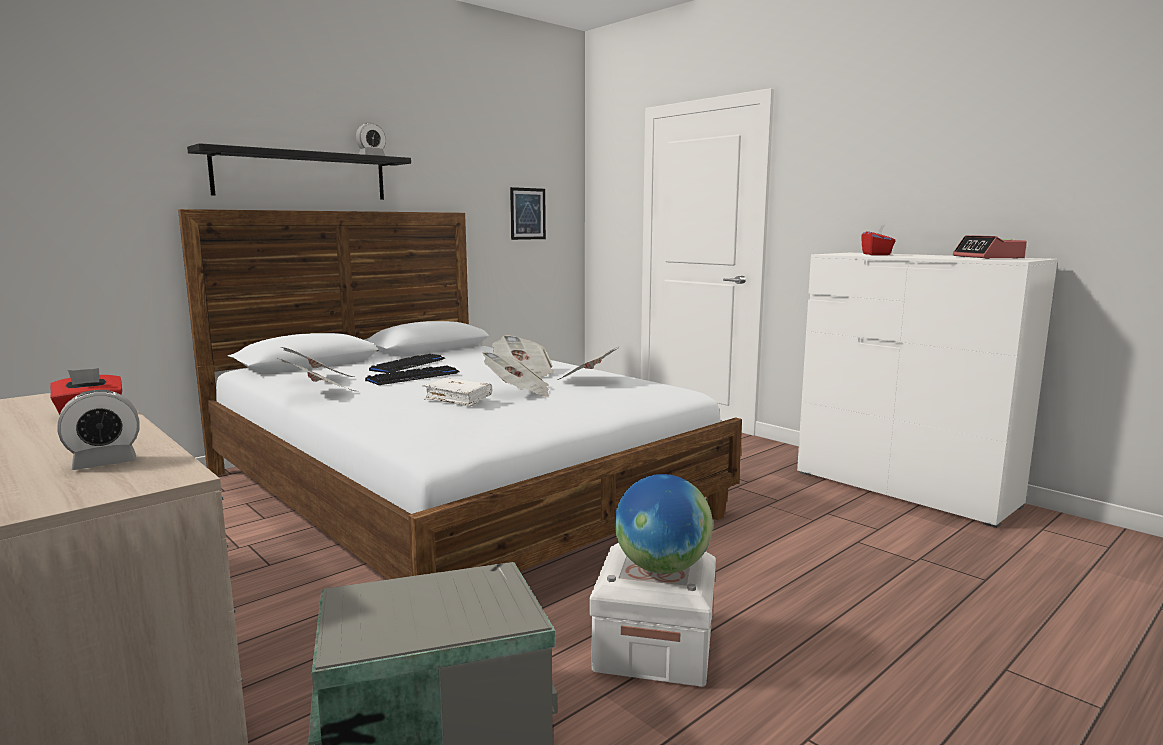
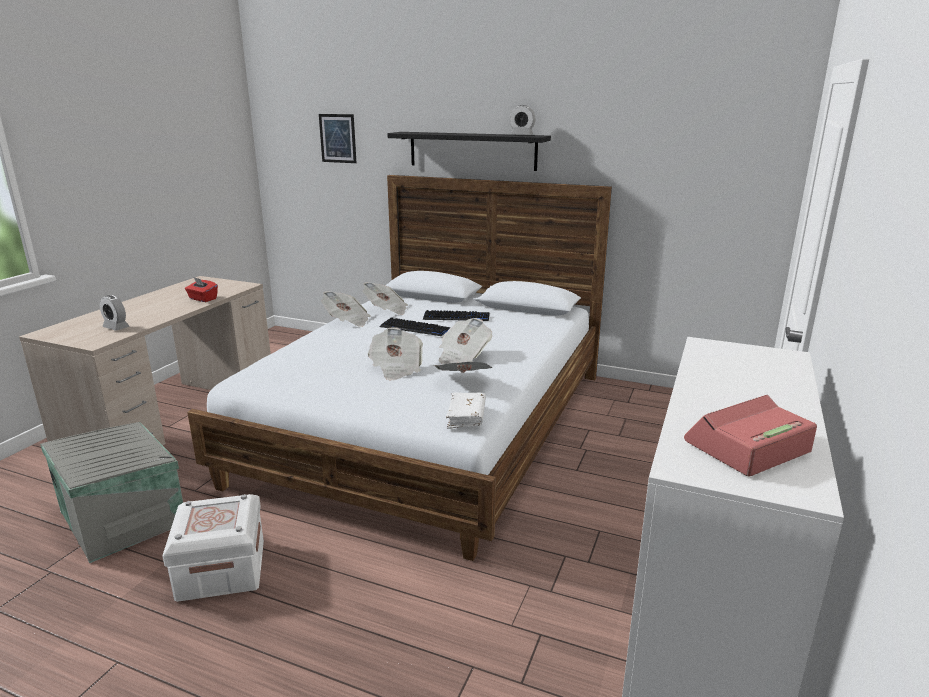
camera: 65 degrees right, 10 degrees up
(458, 399) = (351, 356): white book -> white book (466, 416)
(527, 213) = (704, 190): picture -> picture (337, 138)
(661, 568) = (209, 519): globe -> none
(876, 254) = (734, 370): red tissue box -> none

